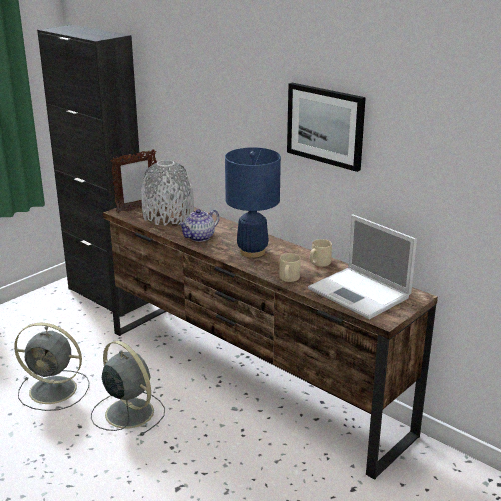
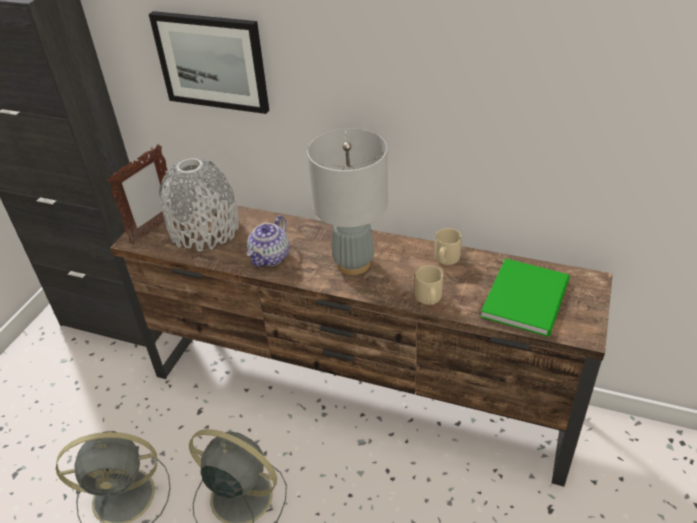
camera: 20 degrees left, 15 degrees up
(252, 251) = (353, 263): blue table lamp -> grey table lamp
(326, 125) = (437, 83): picture -> picture (212, 61)
(360, 293) = (528, 297): laptop -> green book

